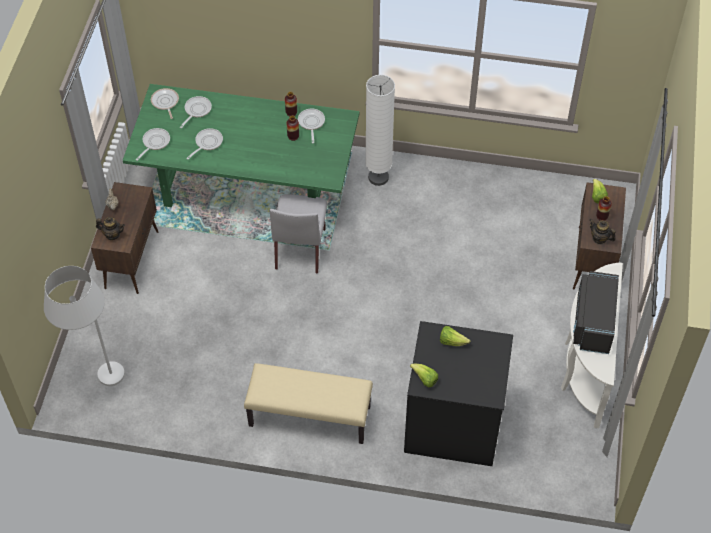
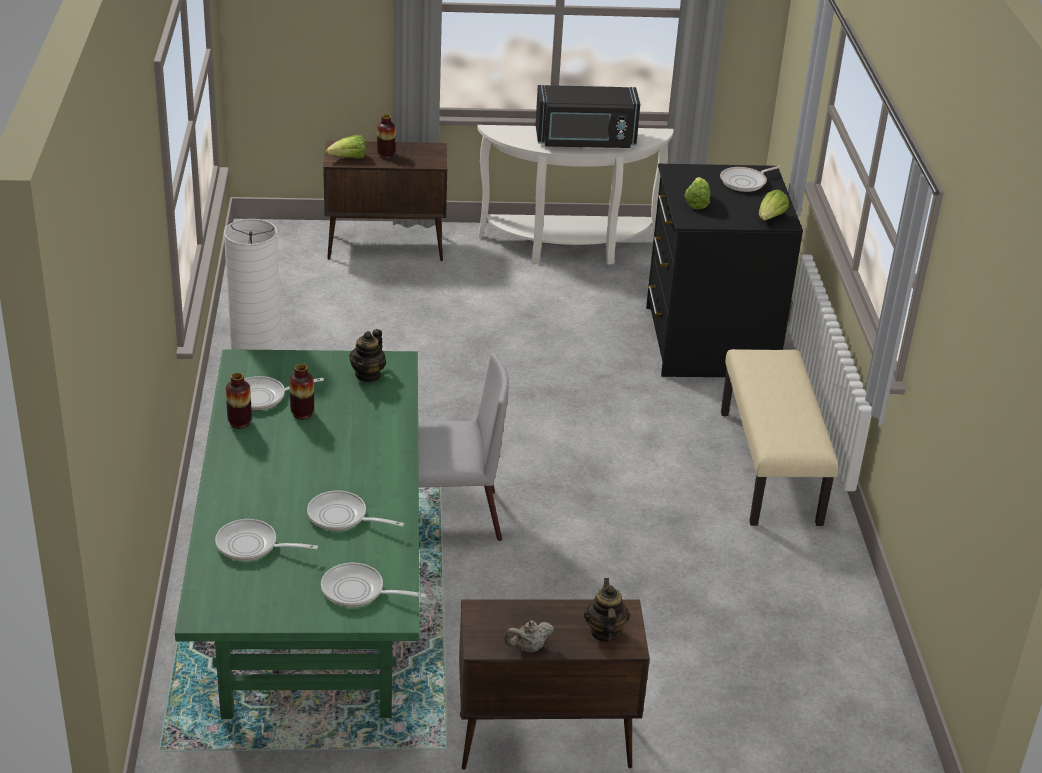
camera: 105 degrees left, 20 degrees down
(98, 382) = (843, 728): white floor lamp -> none
(165, 102) = (233, 597): frying pan -> frying pan (745, 182)
(599, 238) = (426, 156): teapot -> teapot (368, 375)

